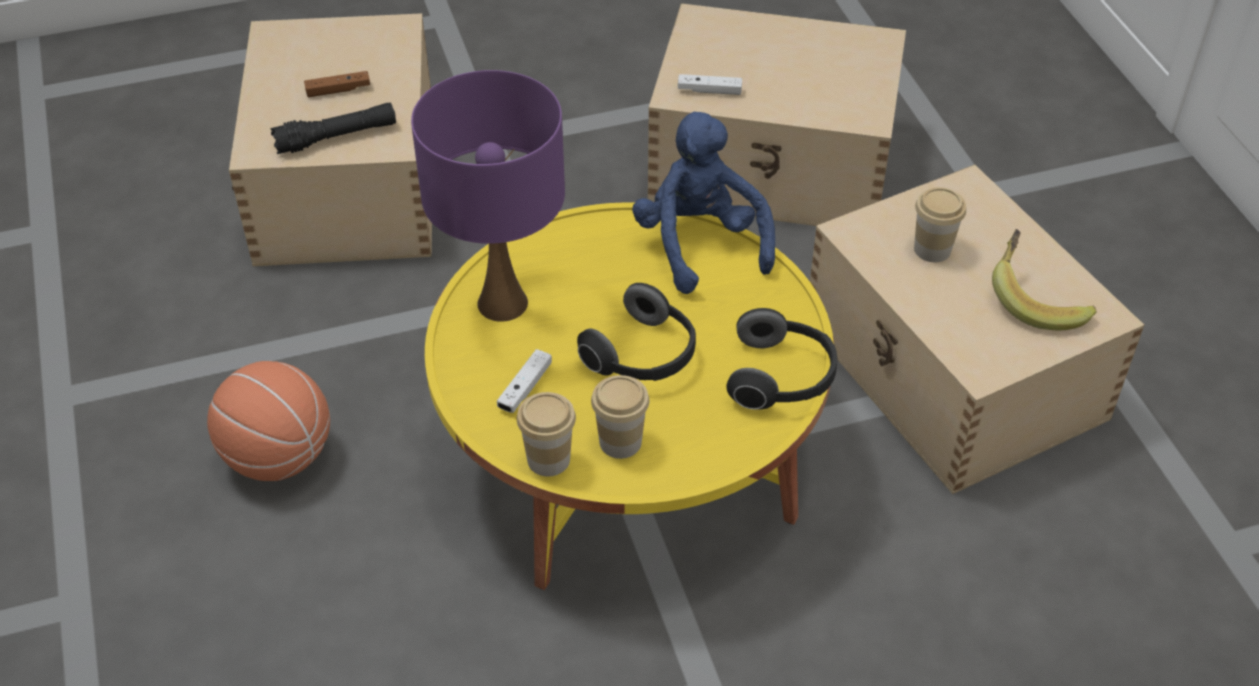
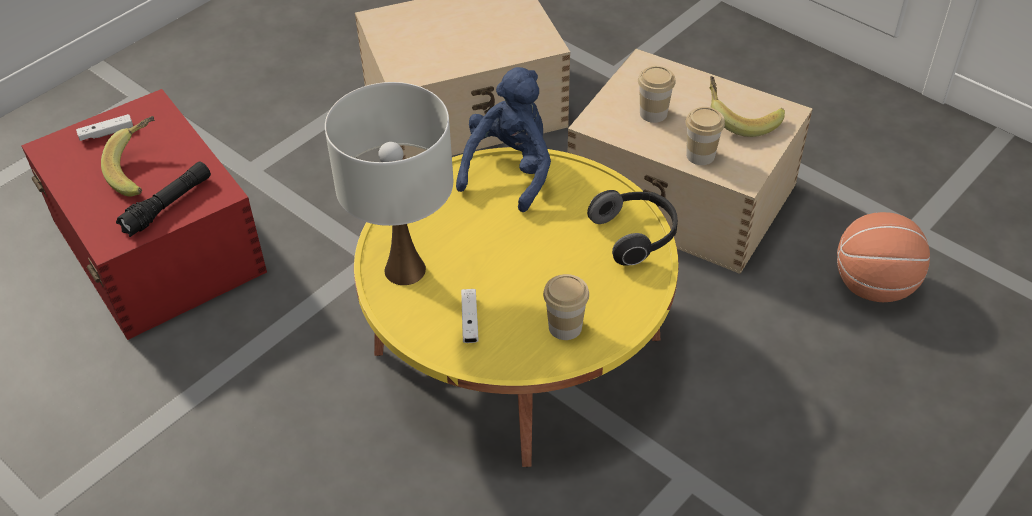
camera: 30 degrees left, 0 degrees up
(279, 457) = (261, 471): basketball -> basketball (874, 286)
(338, 90) = (140, 170): brown game controller -> banana
(349, 181) = (158, 243): beige storage box -> red storage box
(502, 302) = (404, 269): purple table lamp -> white table lamp
(548, 459) = (528, 361): cup -> cup (700, 155)
(643, 356) = (533, 262): headphones -> none
(700, 244) = (510, 170): blue plush toy -> blue plush toy turned 75 degrees clockwise
(709, 91) = (424, 65): white game controller -> white game controller (106, 133)

